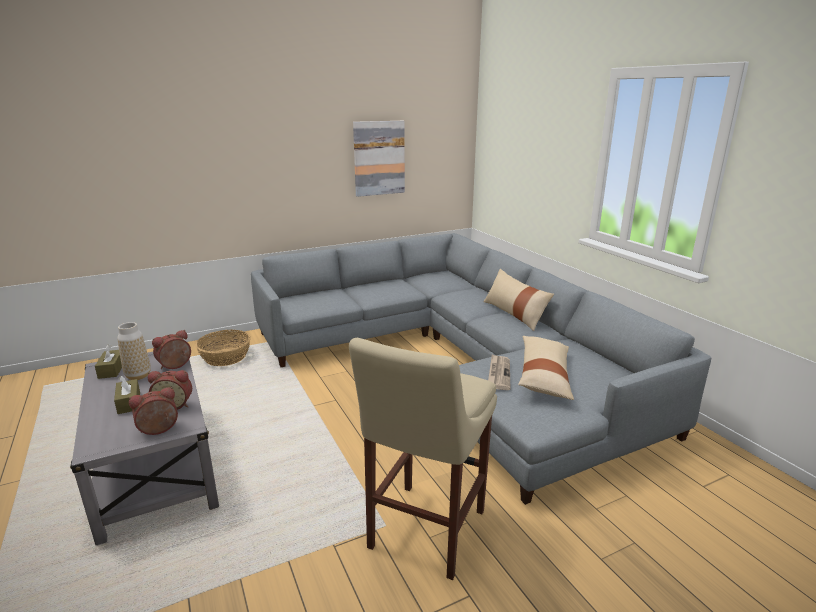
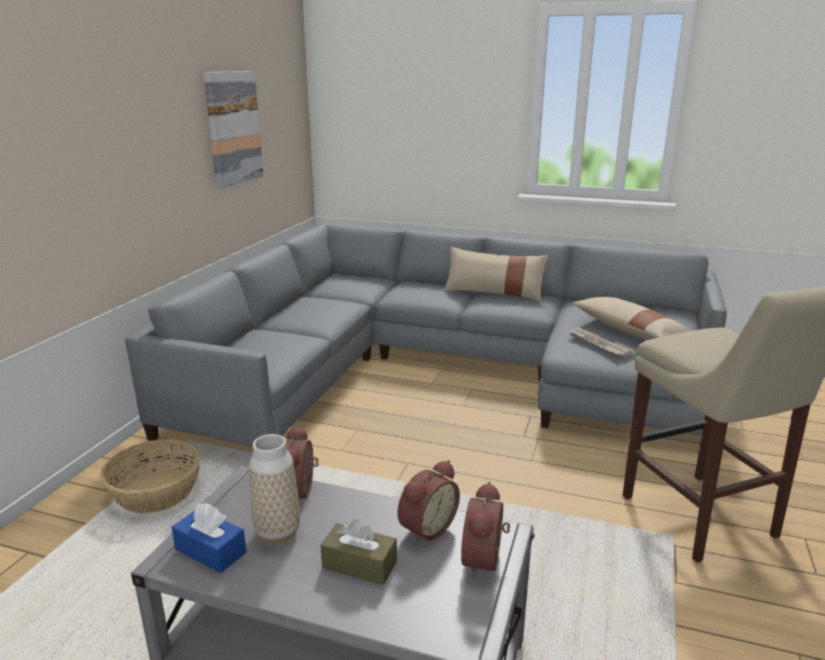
camera: 45 degrees left, 0 degrees up
(112, 370) = (210, 551): brown tissue box -> blue tissue box

